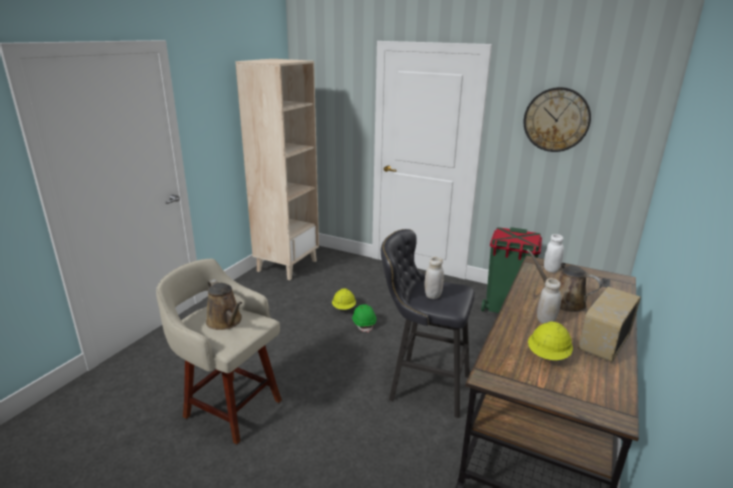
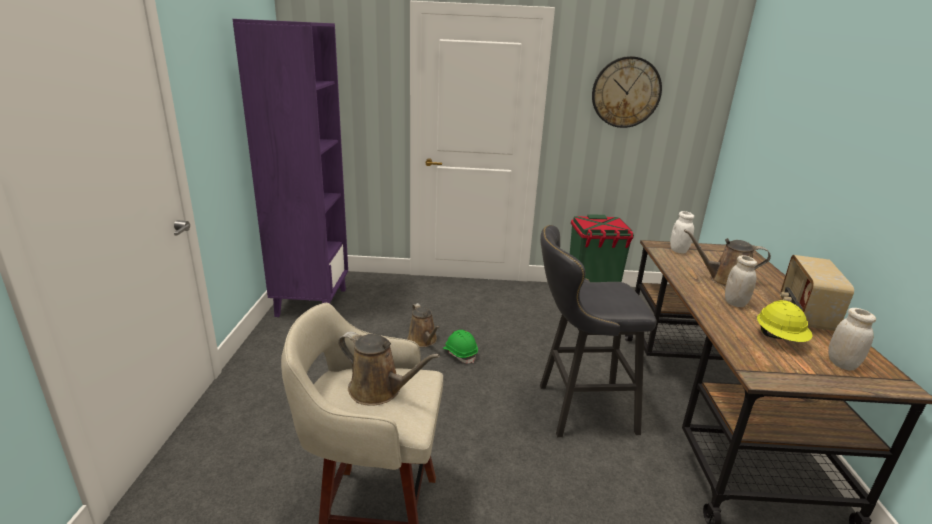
camera: 25 degrees left, 0 degrees up
(287, 265) = (311, 302): beige bookcase -> purple bookcase
(344, 308) = (423, 341): yellow hard hat -> brown watering can
(432, 295) = (603, 299): white jar -> white jar (841, 364)

